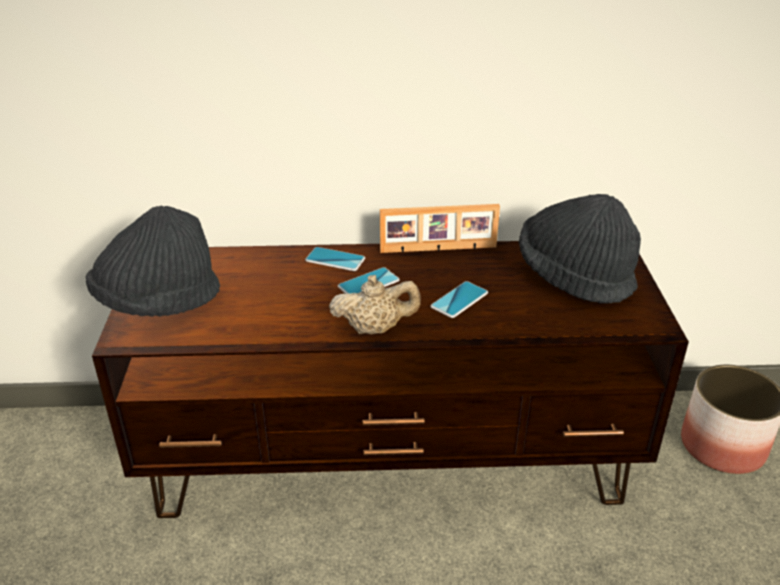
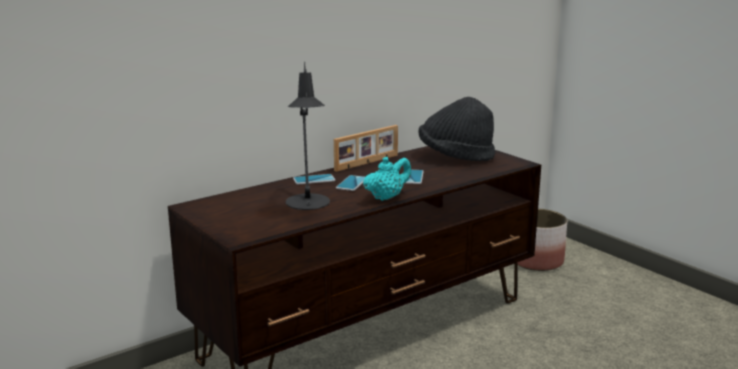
camera: 35 degrees left, 15 degrees down
(159, 302) = (233, 221): black hat -> none
(270, 304) = (308, 204): none -> black table lamp
(375, 329) = (386, 197): beige teapot -> turquoise teapot

